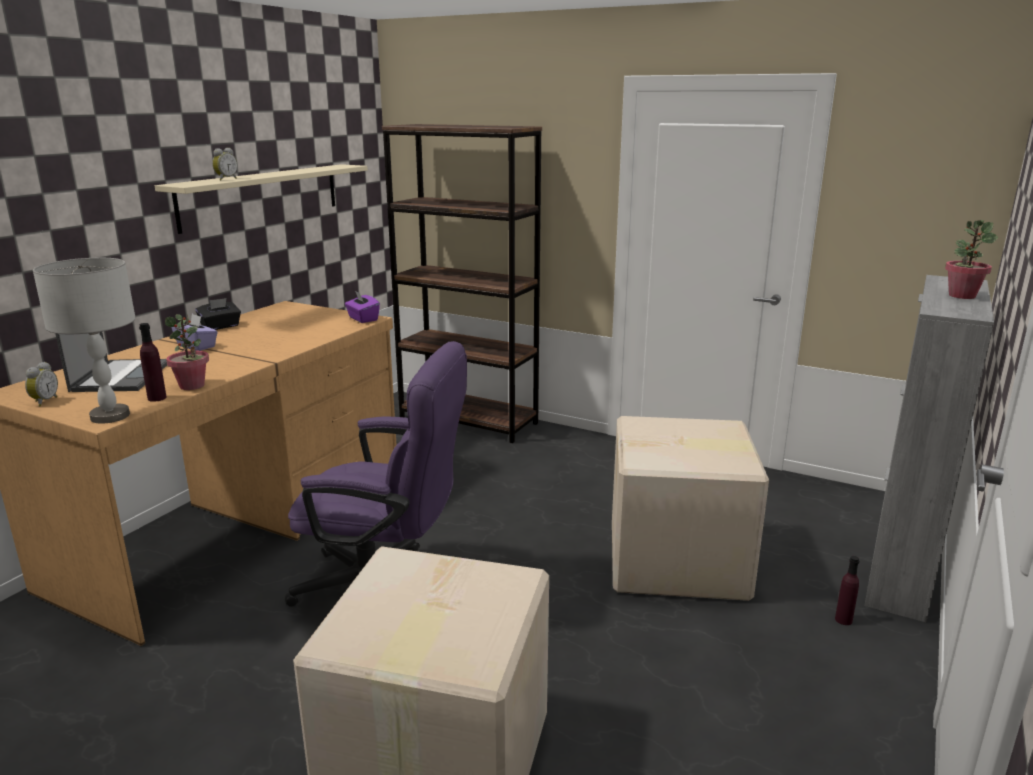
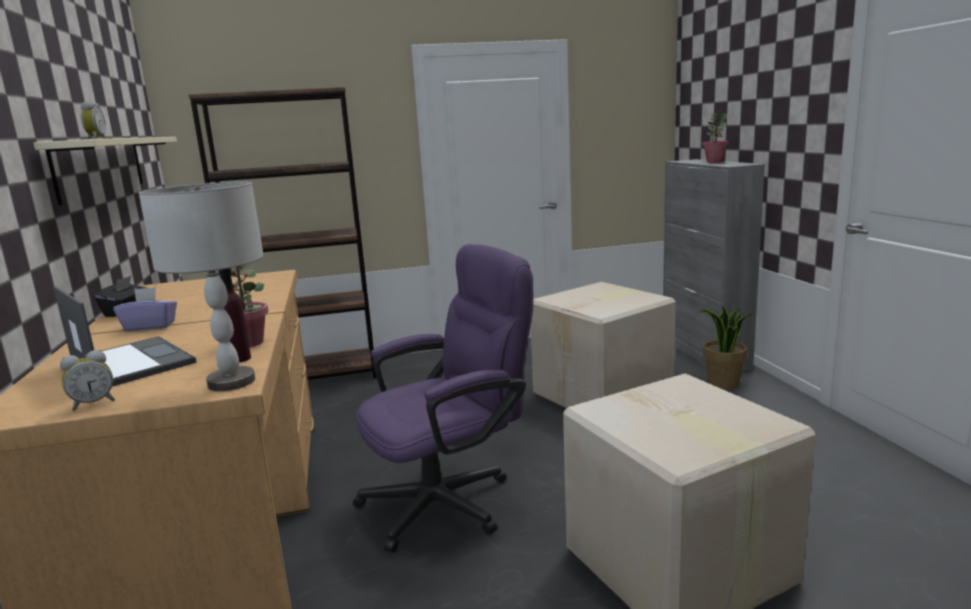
camera: 40 degrees left, 5 degrees down
(44, 401) = (93, 403): alarm clock -> alarm clock turned 90 degrees clockwise
(362, 319) = (271, 275): purple tissue box -> none
(843, 620) = (723, 384): purple bottle -> potted plant

